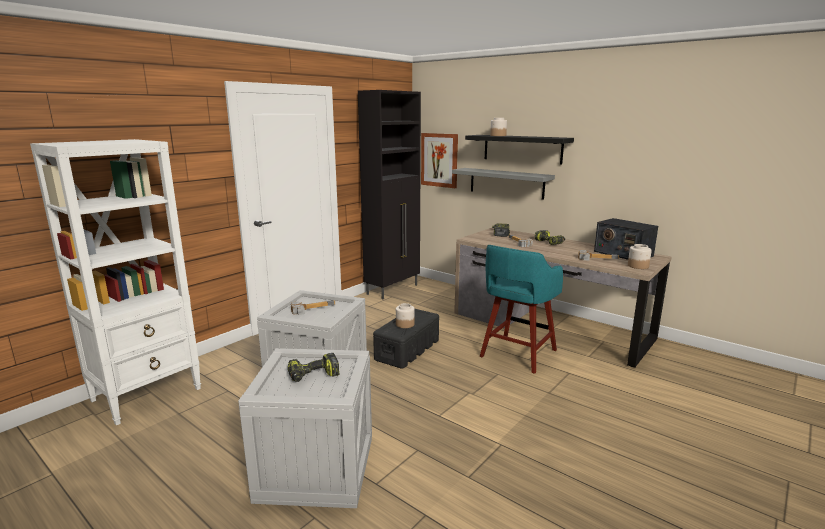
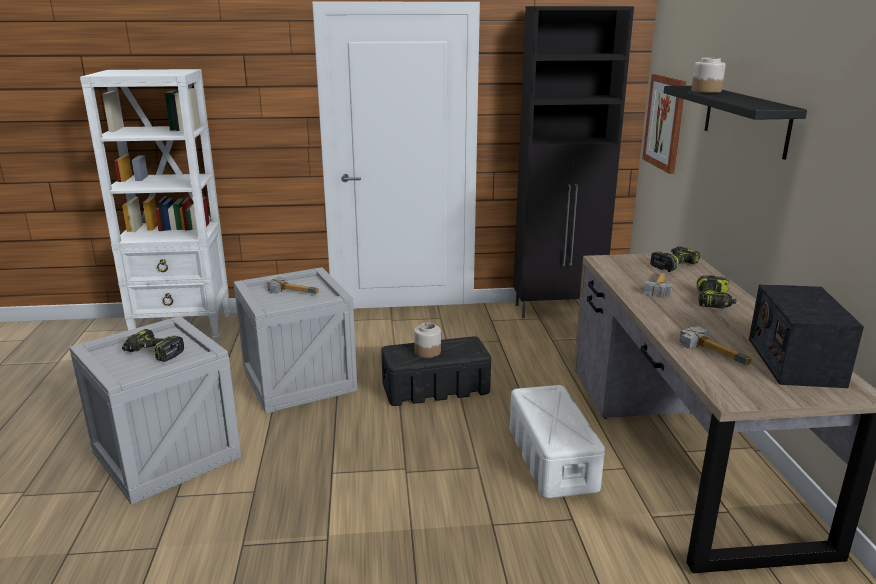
camera: 45 degrees right, 5 degrees up
(506, 183) = (721, 179): grey shelf -> none
(517, 354) = (551, 458): turquoise stool -> white storage box
(637, 266) = (753, 390): jar -> none

